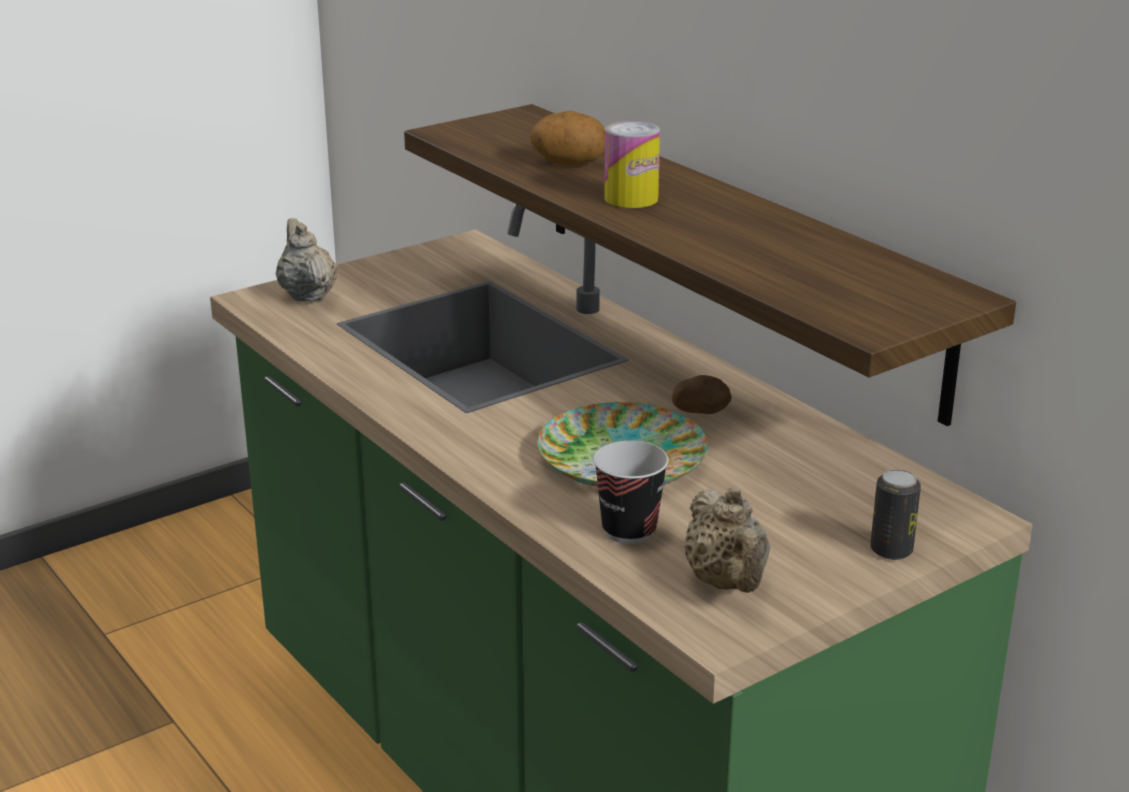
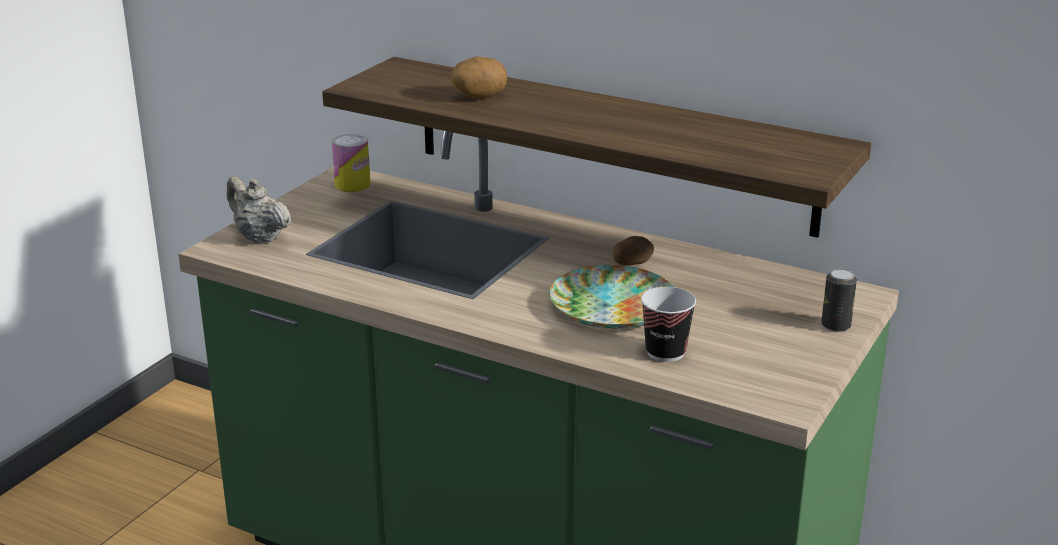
camera: 25 degrees left, 0 degrees up
(631, 198) = (554, 115): can -> can (352, 184)
(727, 583) = (760, 371): beige teapot -> none

